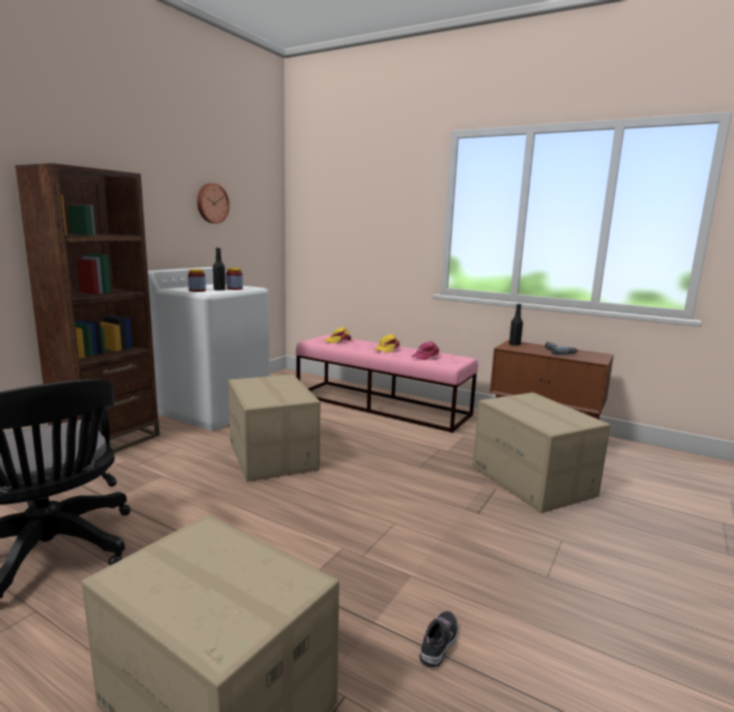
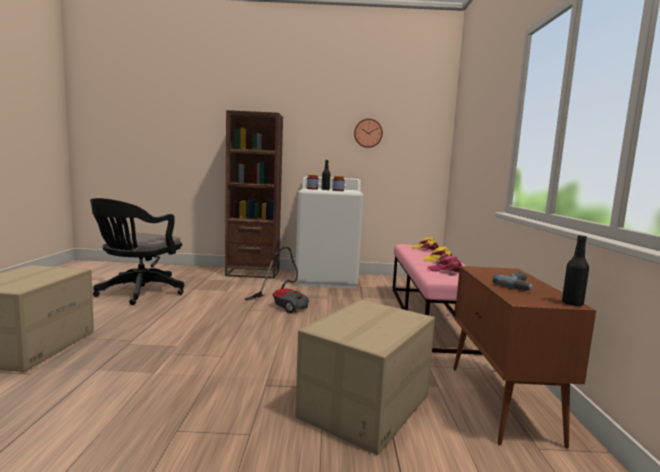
camera: 60 degrees right, 5 degrees down
(273, 455) = (283, 305): cardboard box -> vacuum cleaner
(439, 643) = (77, 393): shoe -> none
(514, 344) = (499, 270): black bottle -> black bottle (572, 303)

